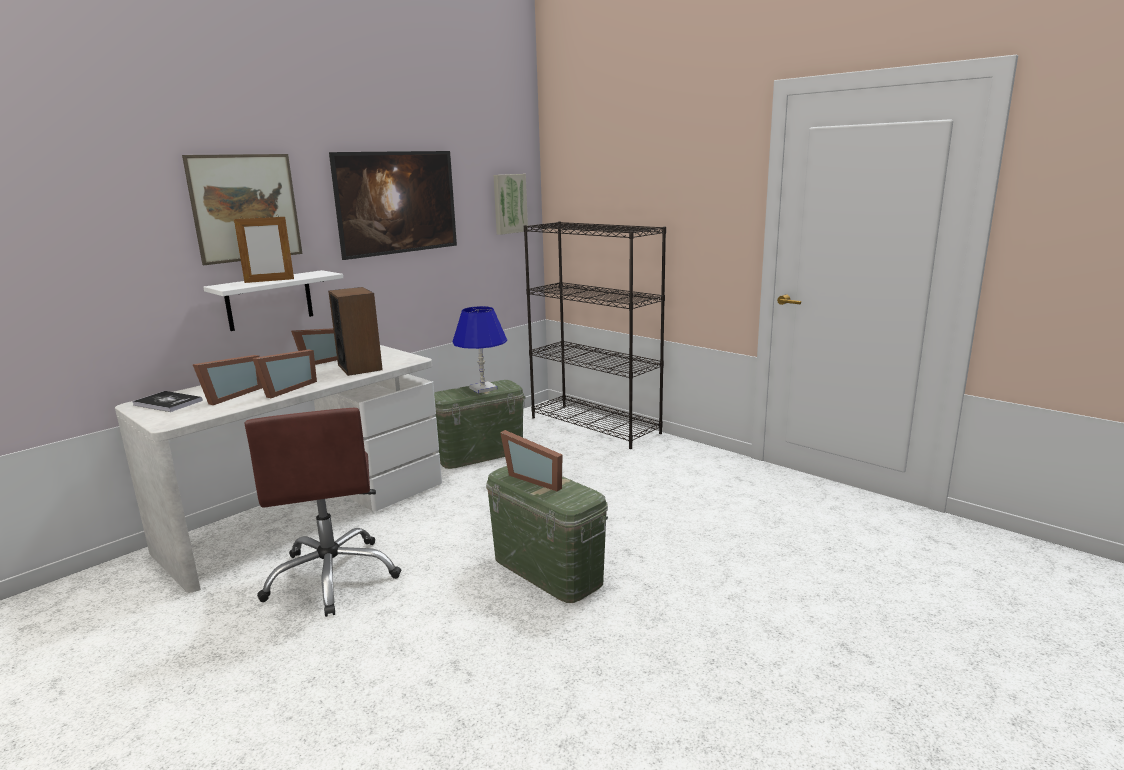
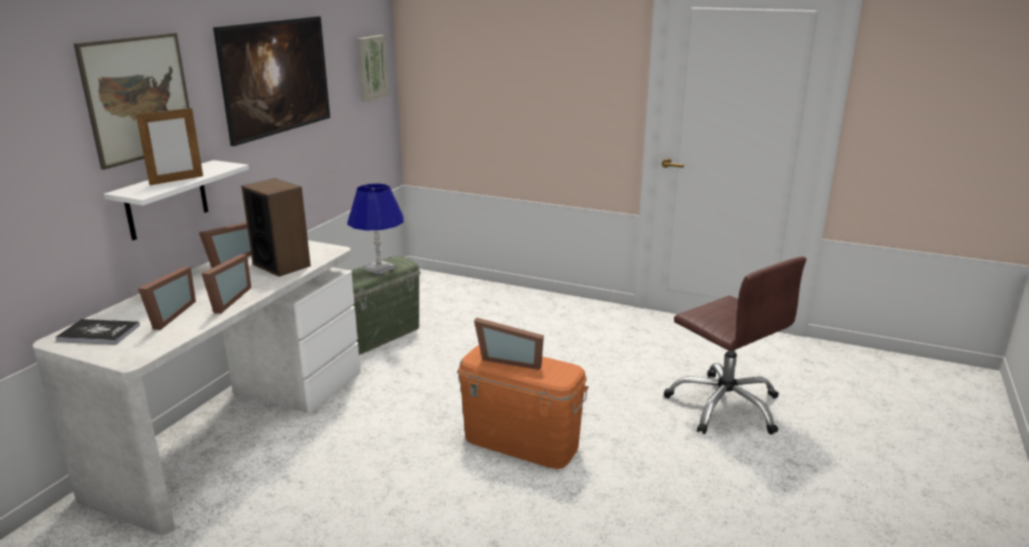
camera: 20 degrees left, 5 degrees up
(333, 576) = (314, 487): brown office chair -> brown office chair (725, 406)
(548, 570) = (521, 442): green storage box -> orange storage box
(595, 425) = (474, 290): black bookcase -> none

